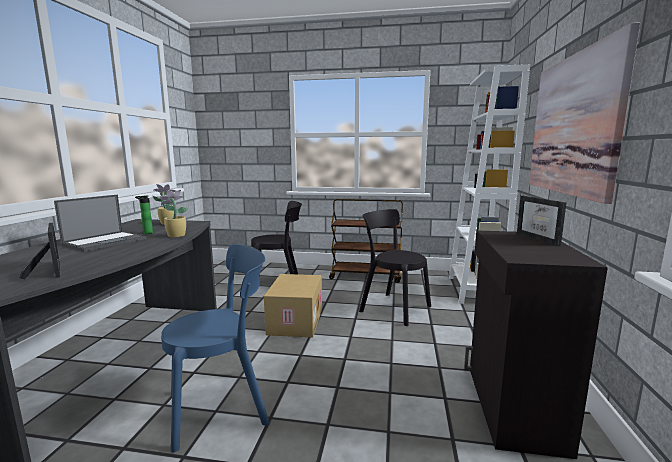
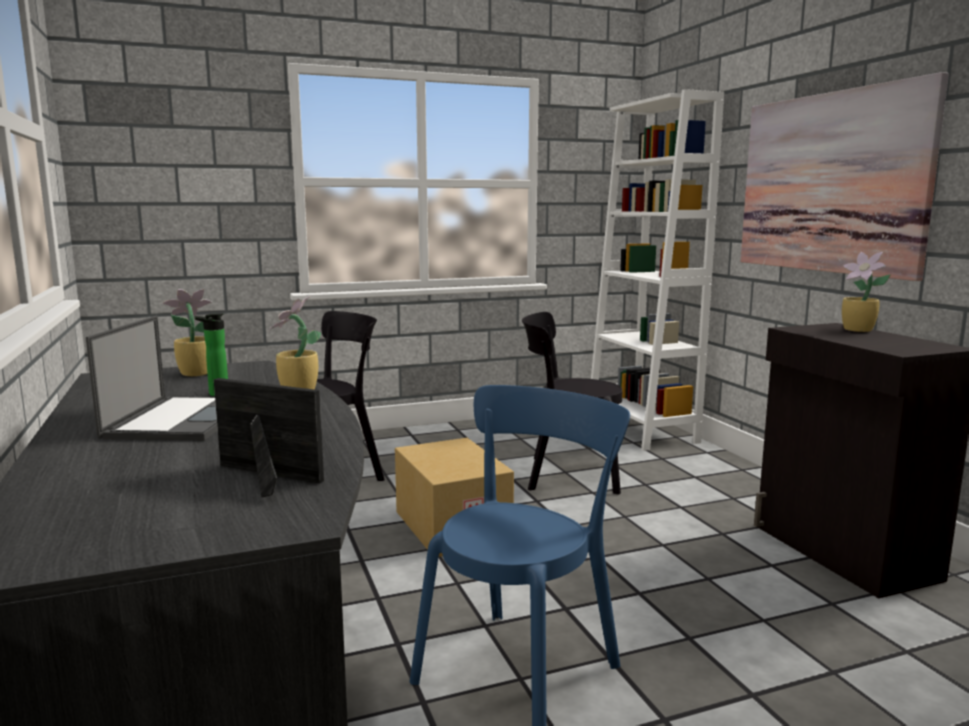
camera: 30 degrees left, 0 degrees up
(366, 276) = (465, 436): brown cart -> none
(542, 239) = (859, 330): picture frame -> potted plant

